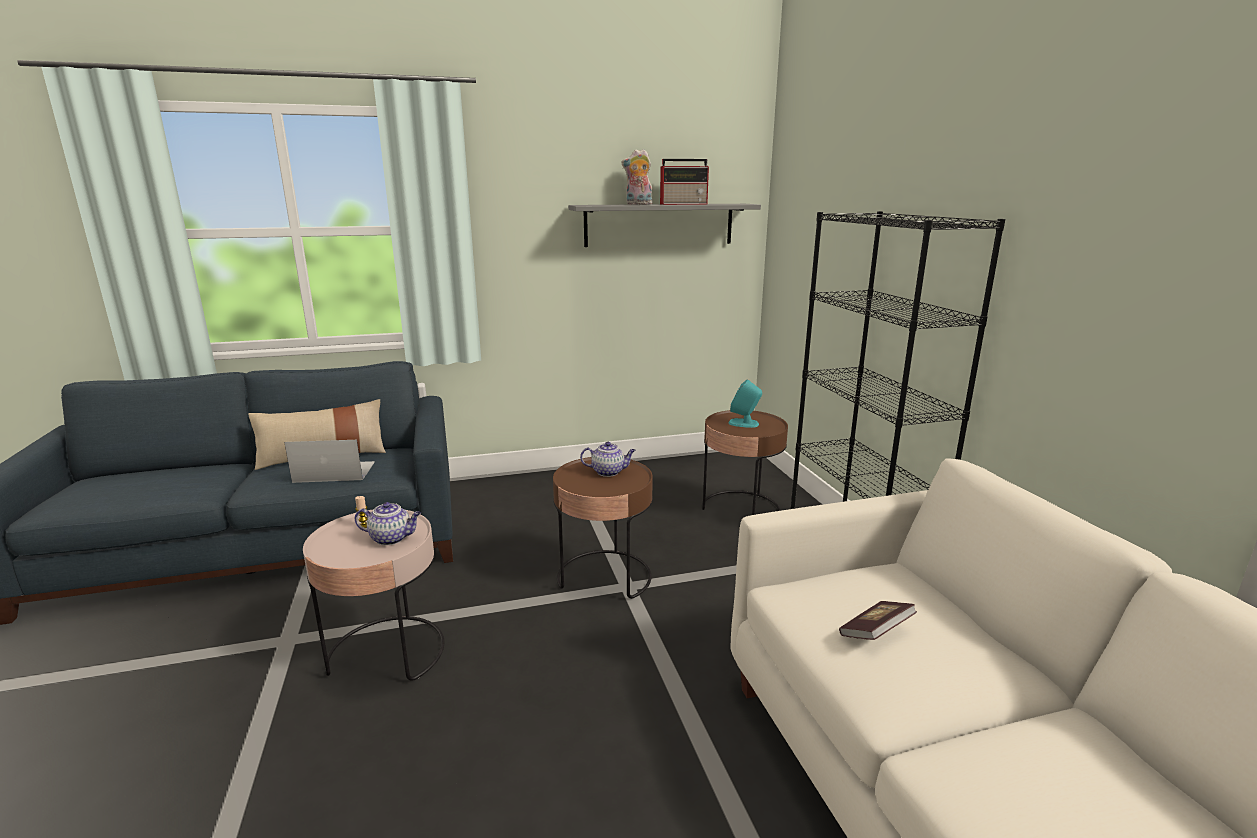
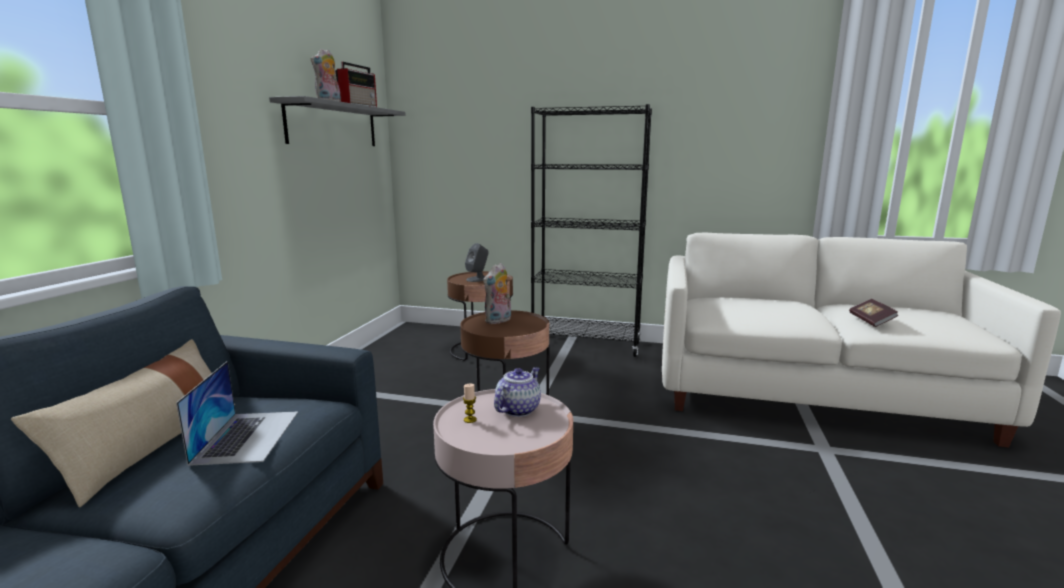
camera: 60 degrees left, 5 degrees down
(334, 472) = (247, 436): laptop -> laptop turned 150 degrees clockwise
(609, 472) = (498, 321): teapot -> plush toy
(744, 423) = (478, 279): turquoise speaker -> grey speaker
(875, 632) = (767, 311): book -> book (871, 321)

